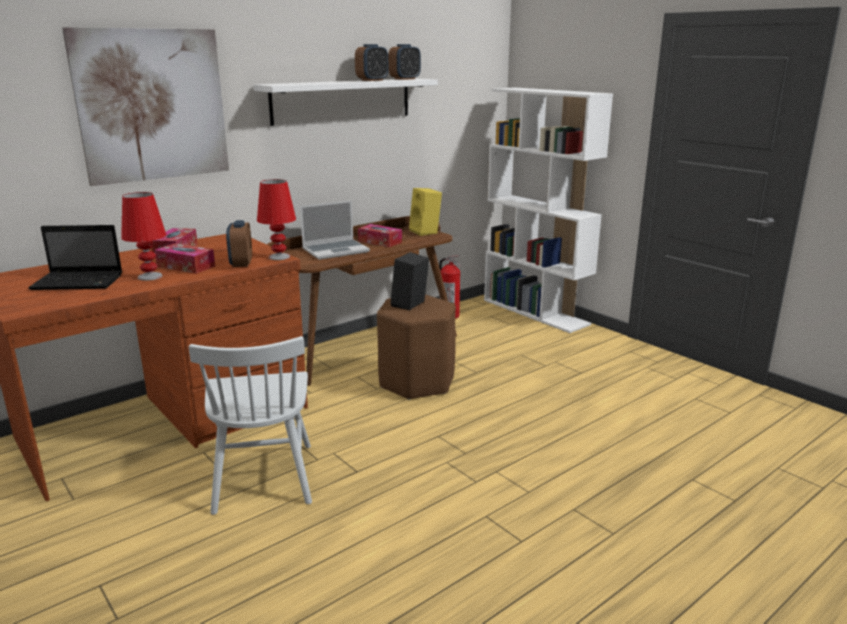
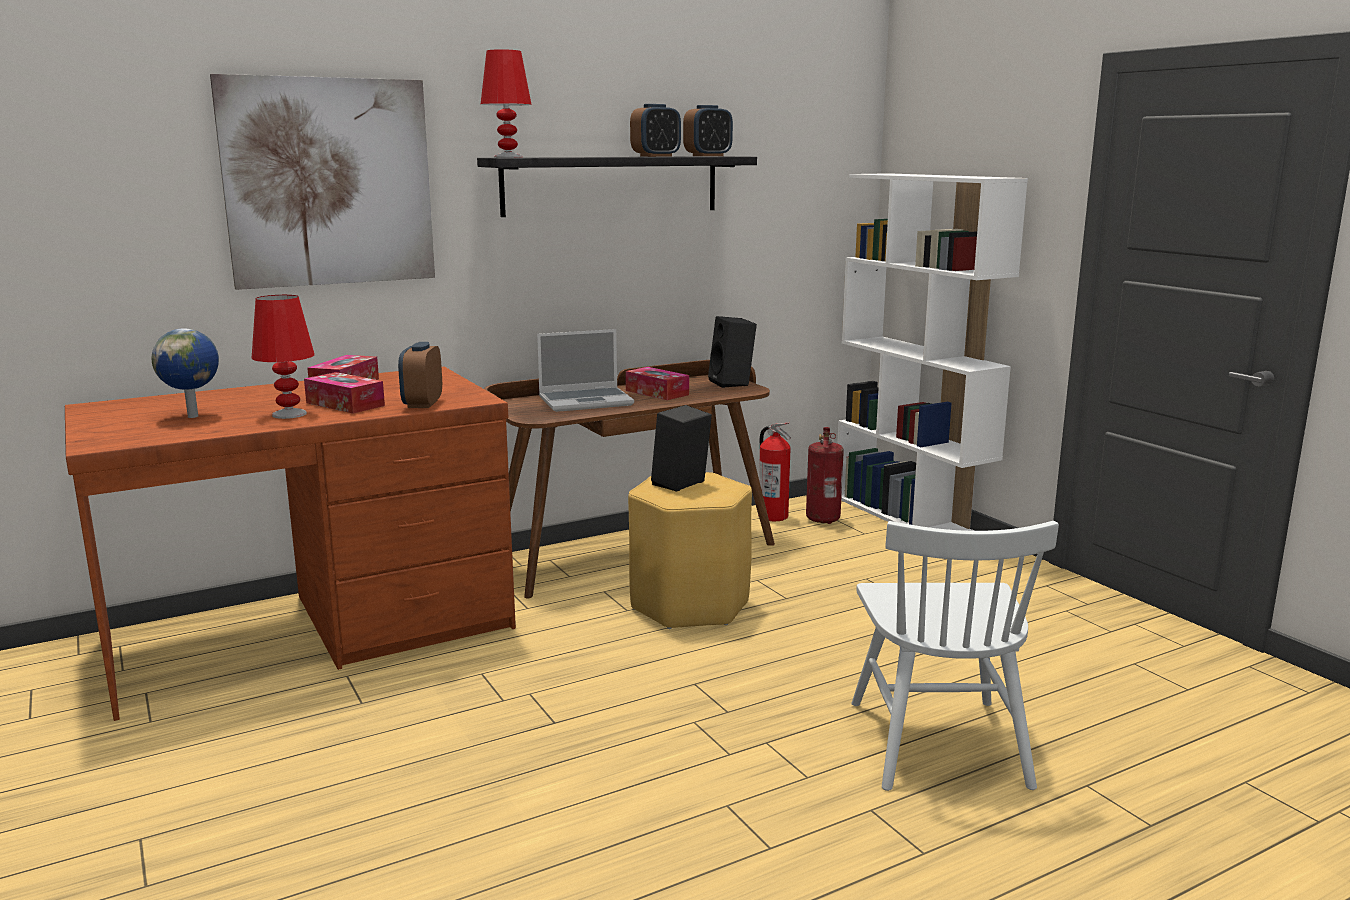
camera: 10 degrees right, 5 degrees down
(80, 282) = (194, 416): laptop -> globe
(263, 477) = (417, 717): white chair -> white chair (938, 743)
(279, 257) = (479, 398): red table lamp -> red table lamp (507, 157)
(342, 100) = (612, 185): white shelf -> black shelf
(416, 382) = (689, 605): brown stool -> yellow stool
(426, 232) = (733, 383): yellow speaker -> black speaker
(481, 315) = (823, 519): none -> fire extinguisher

